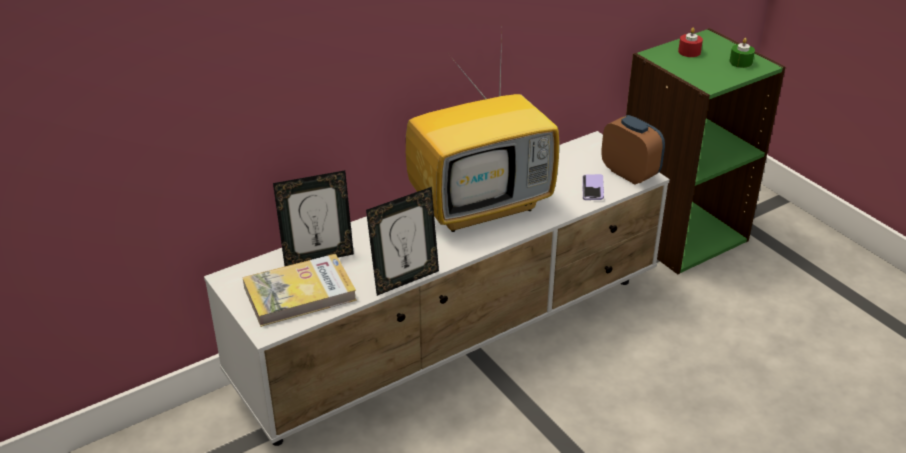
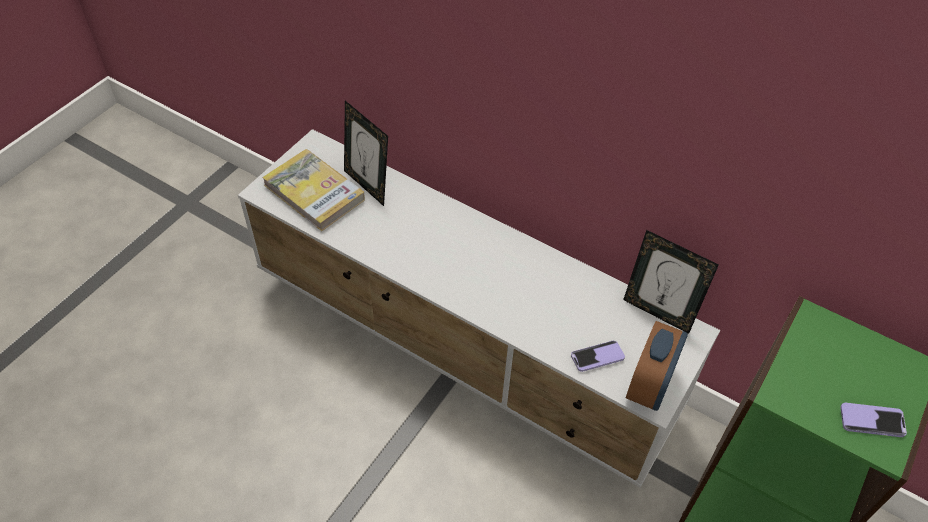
camera: 65 degrees right, 15 degrees up
(405, 280) = (364, 253): picture frame -> picture frame (658, 312)
(482, 205) = (510, 272): television -> none
(689, 52) = (853, 355): red candle -> none
(740, 62) = (872, 421): green candle -> phone

